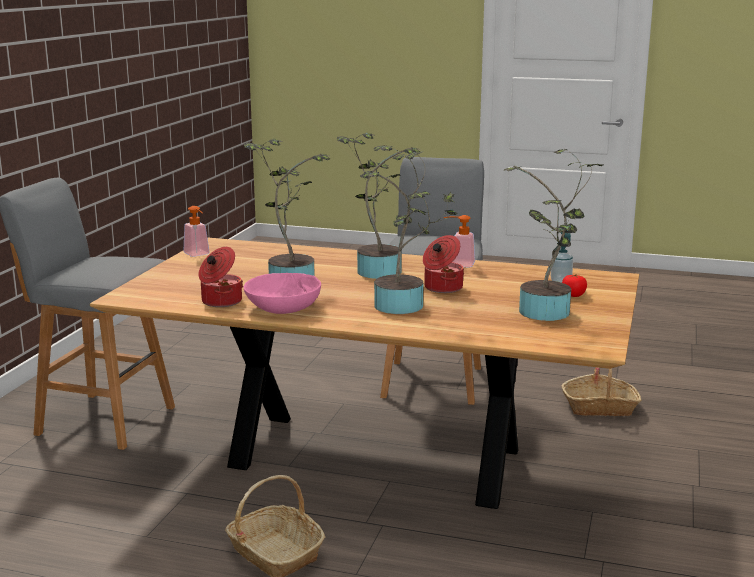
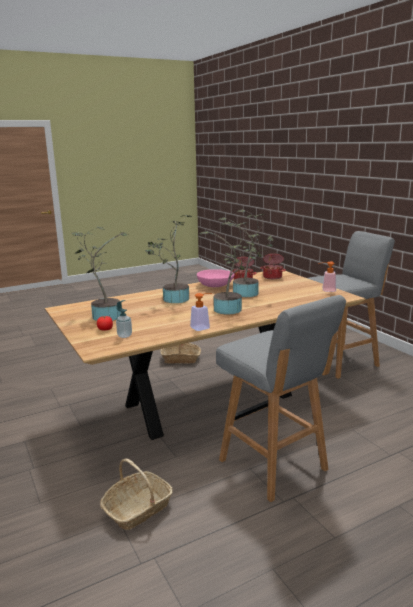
camera: 135 degrees right, 0 degrees up
(442, 288) = (177, 312): cooking pot -> cooking pot (272, 277)

